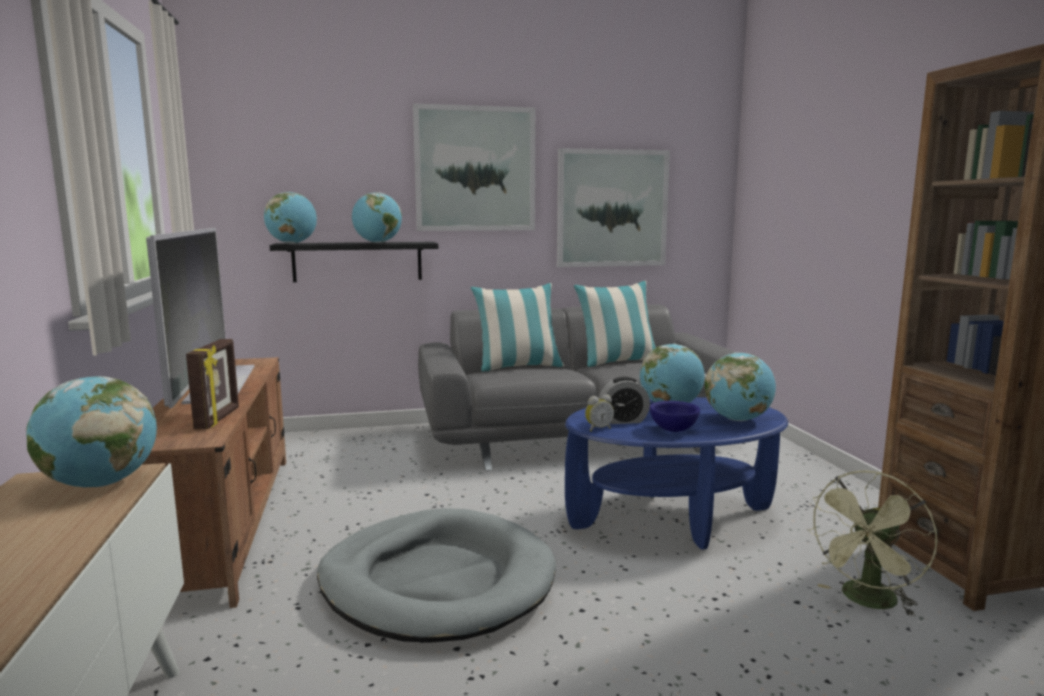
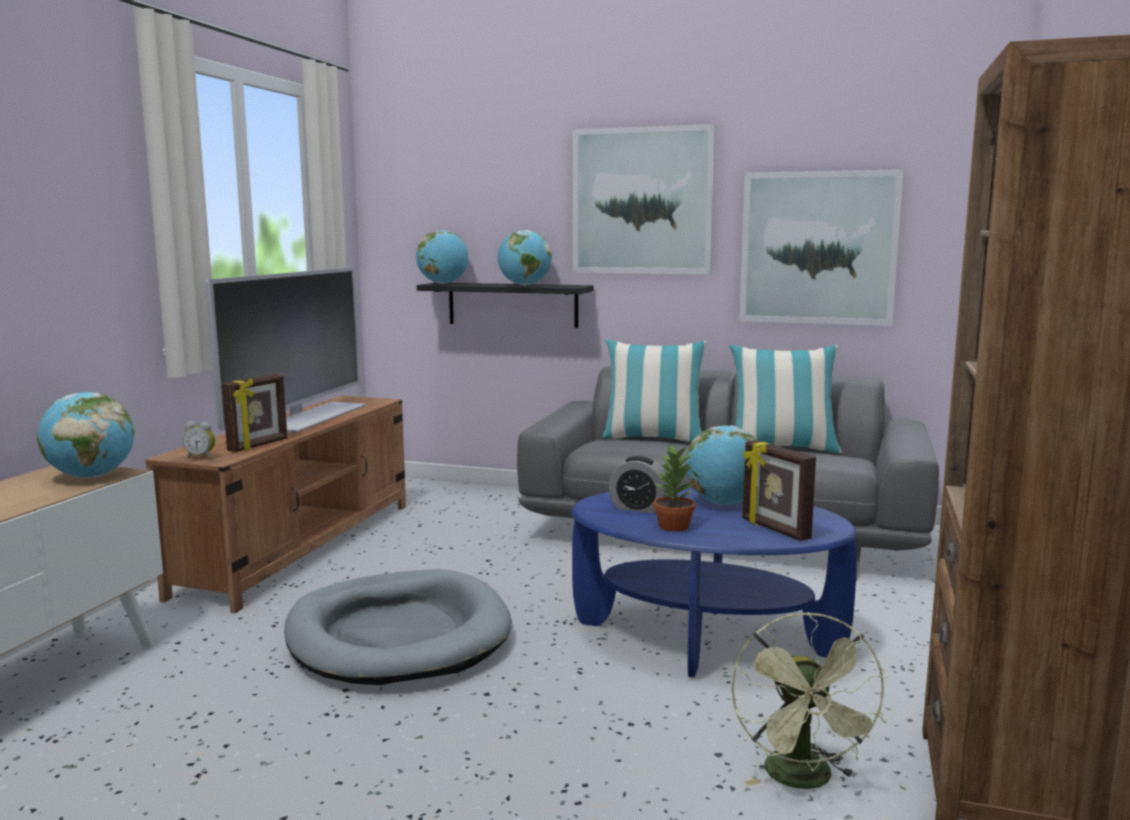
camera: 30 degrees right, 0 degrees up
(598, 429) = (595, 511): alarm clock -> alarm clock (201, 457)
(674, 430) = (673, 527): blue bowl -> potted plant
(737, 419) = (774, 529): globe -> picture frame
(867, 602) = (804, 780): green fan -> green fan turned 75 degrees counterclockwise

